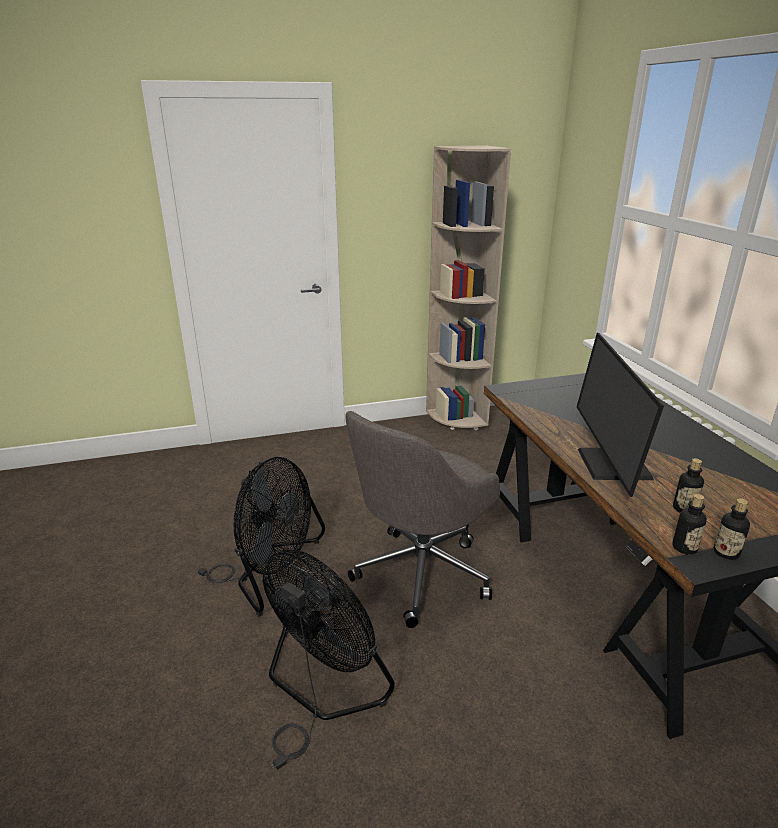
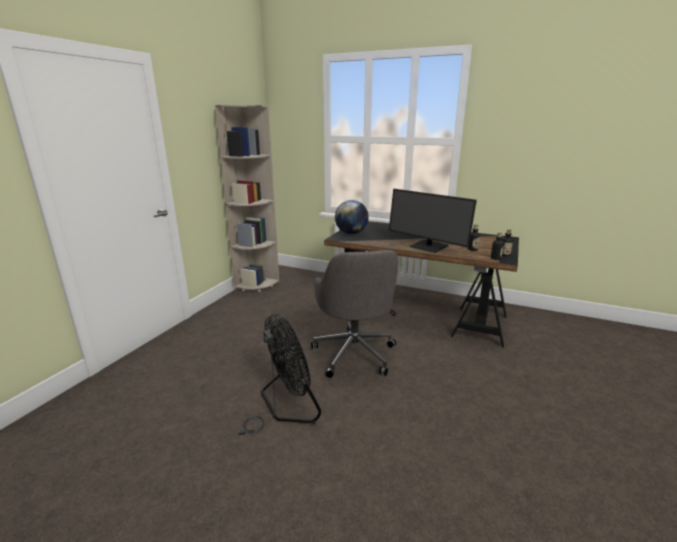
camera: 50 degrees left, 5 degrees down
(314, 688) = (393, 426): black fan -> none
(545, 390) = (351, 233): none -> globe

